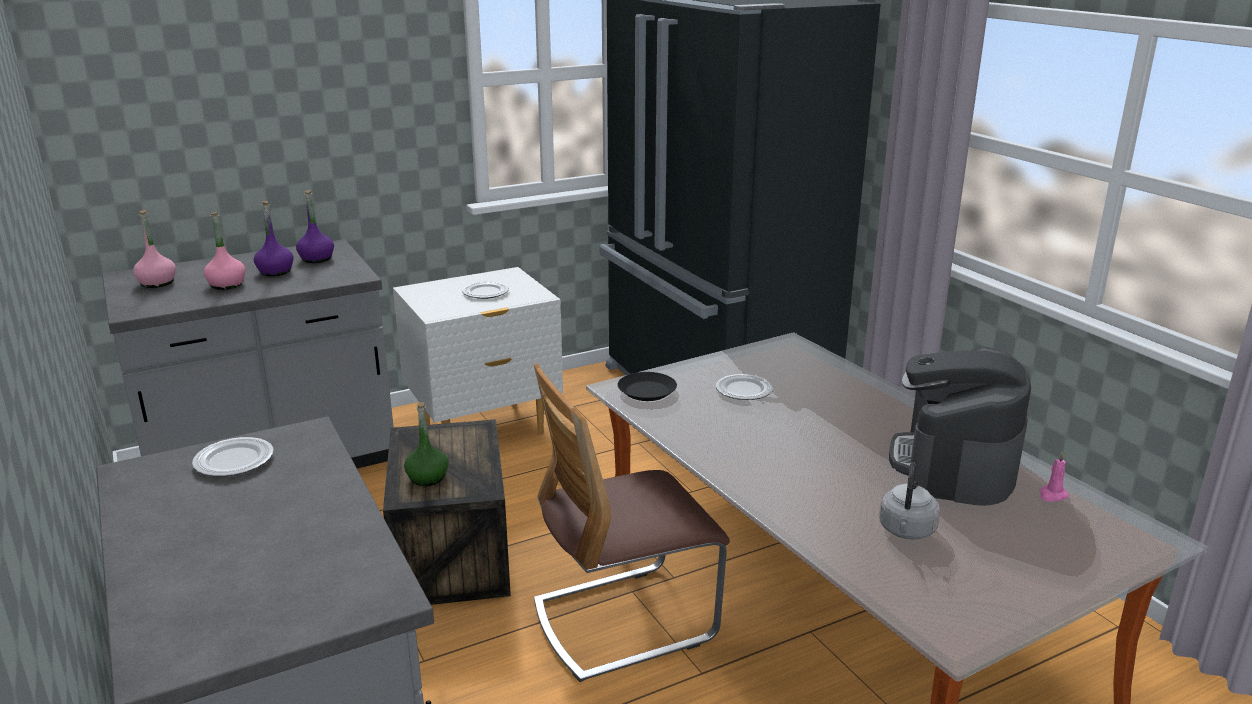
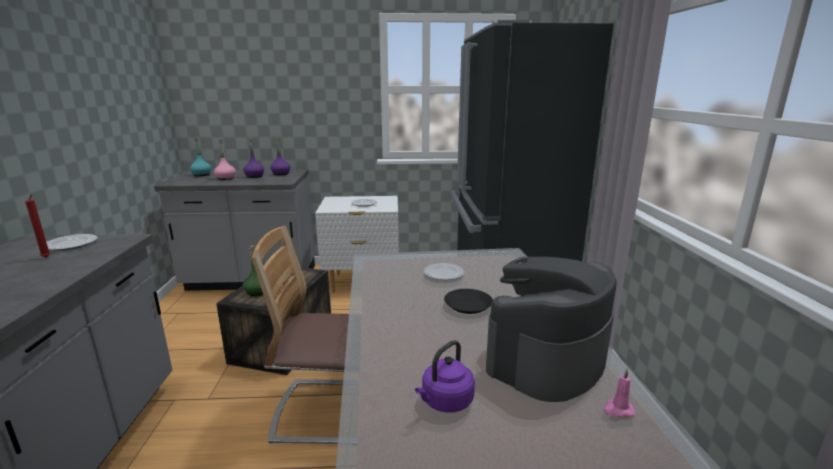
camera: 25 degrees right, 5 degrees down
(157, 283) = (201, 175): pink bottle -> turquoise bottle
(247, 488) = (47, 258): none -> red candle
(647, 392) = (382, 263): black plate -> black plate (467, 305)
(906, 531) = (445, 402): grey kettle -> purple kettle

